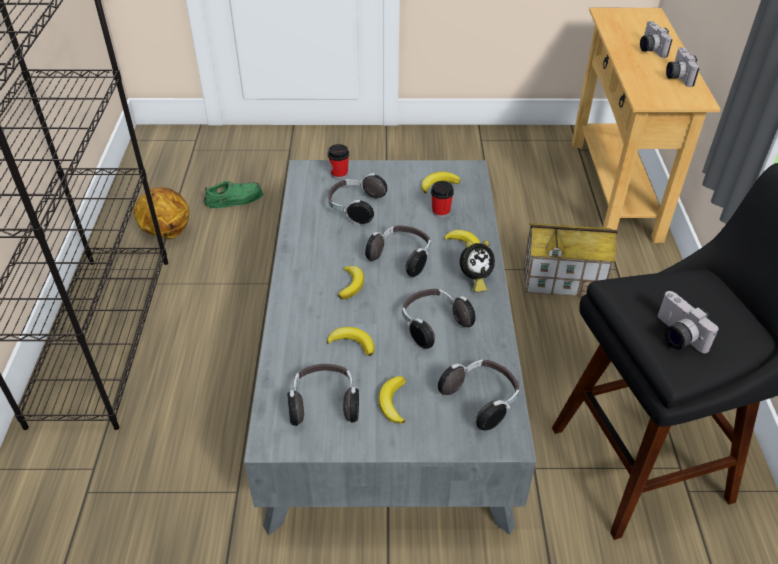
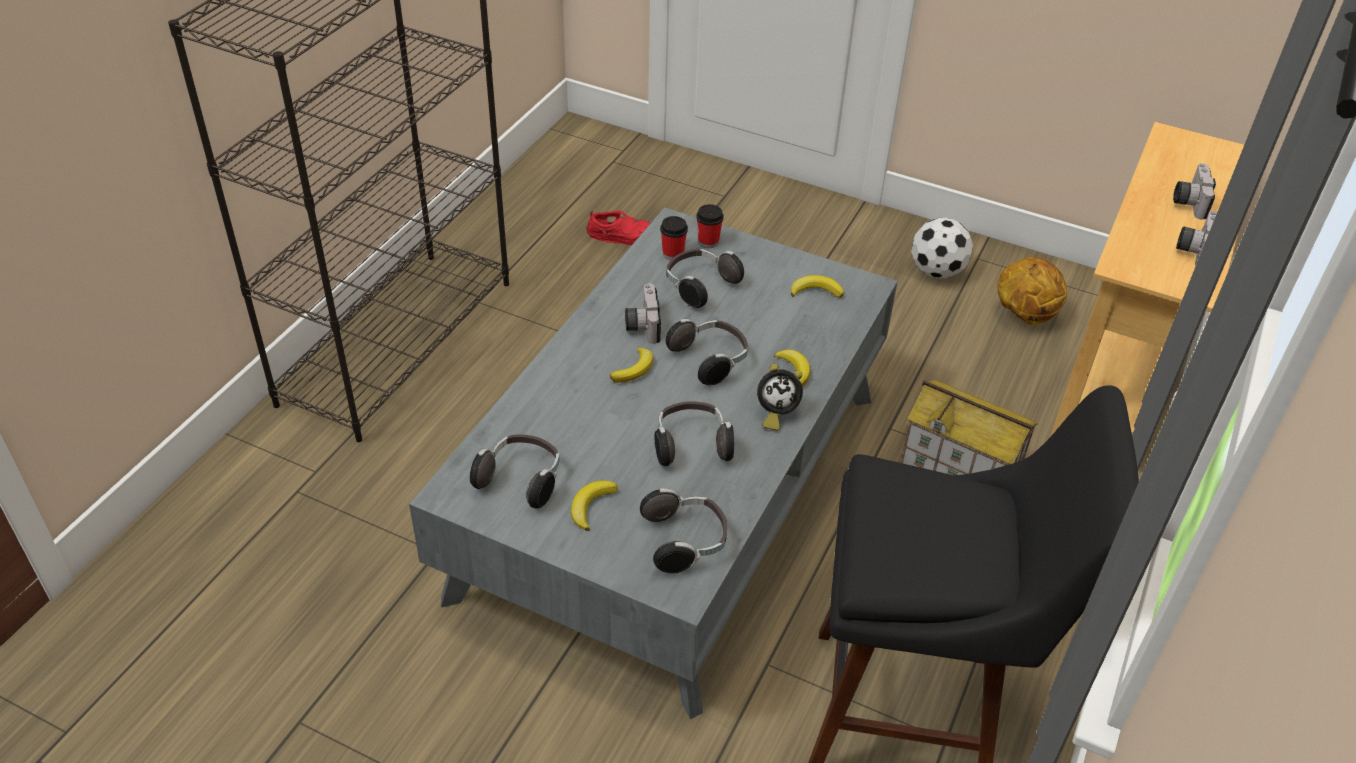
camera: 25 degrees right, 0 degrees up
(166, 232) = (526, 250): basketball -> basketball (1023, 314)
(234, 198) = (624, 235): green shoe -> red shoe
(352, 343) = (592, 431): banana -> none
(441, 212) = (794, 324): cup -> cup (673, 254)
(462, 156) = (937, 271): none -> football
(676, 336) = (896, 544): camera -> camera (641, 324)

